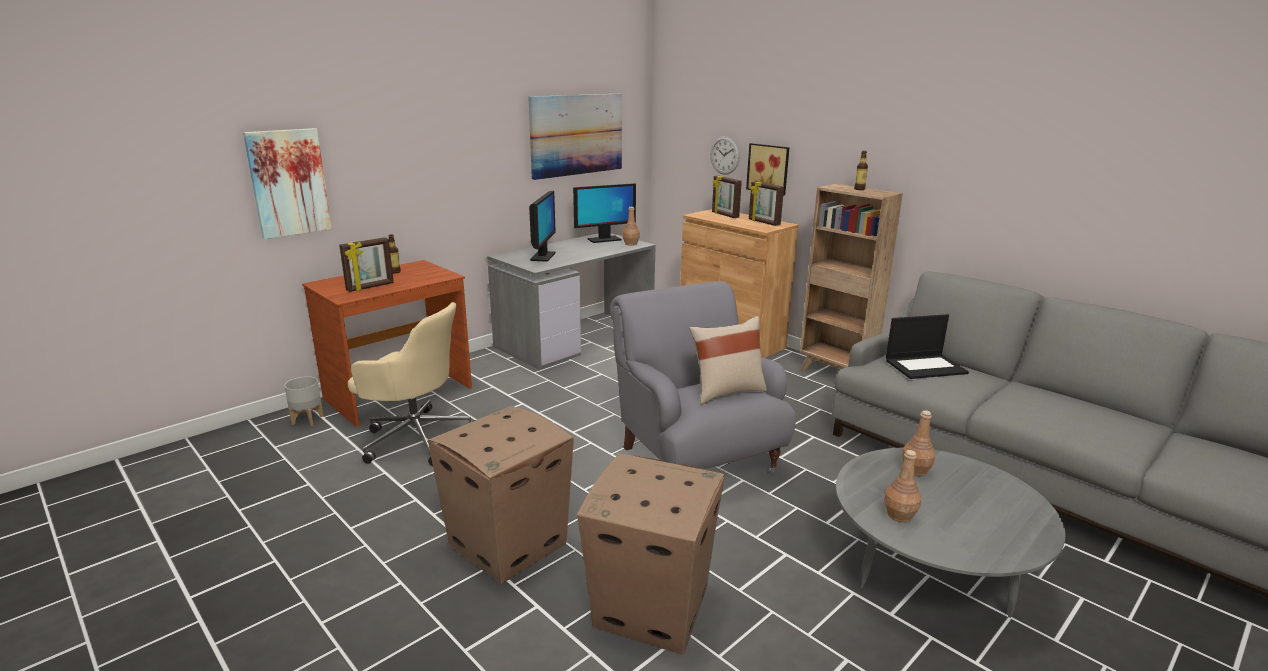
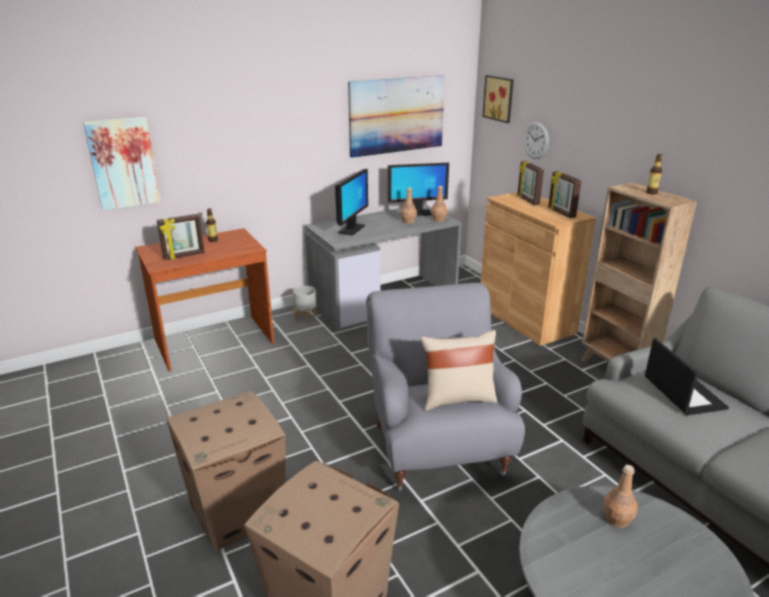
camera: 15 degrees right, 5 degrees up
(307, 420) = (135, 359): grey planter -> grey planter (305, 317)
(416, 437) = (209, 388): beige office chair -> none
(769, 168) = (574, 158): picture -> picture (499, 98)
(899, 515) = (573, 573): brown bottle -> brown bottle (408, 221)
(926, 366) = (682, 392): laptop -> laptop turned 105 degrees counterclockwise

